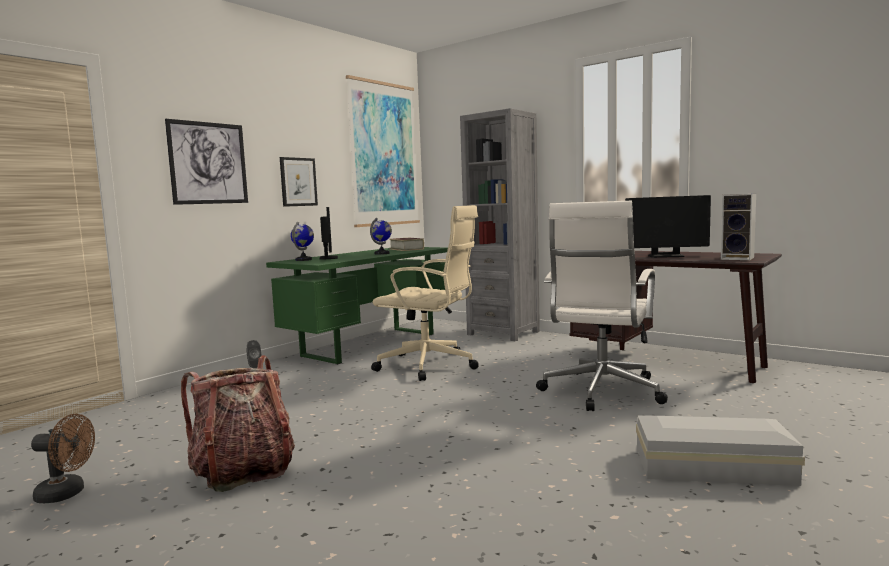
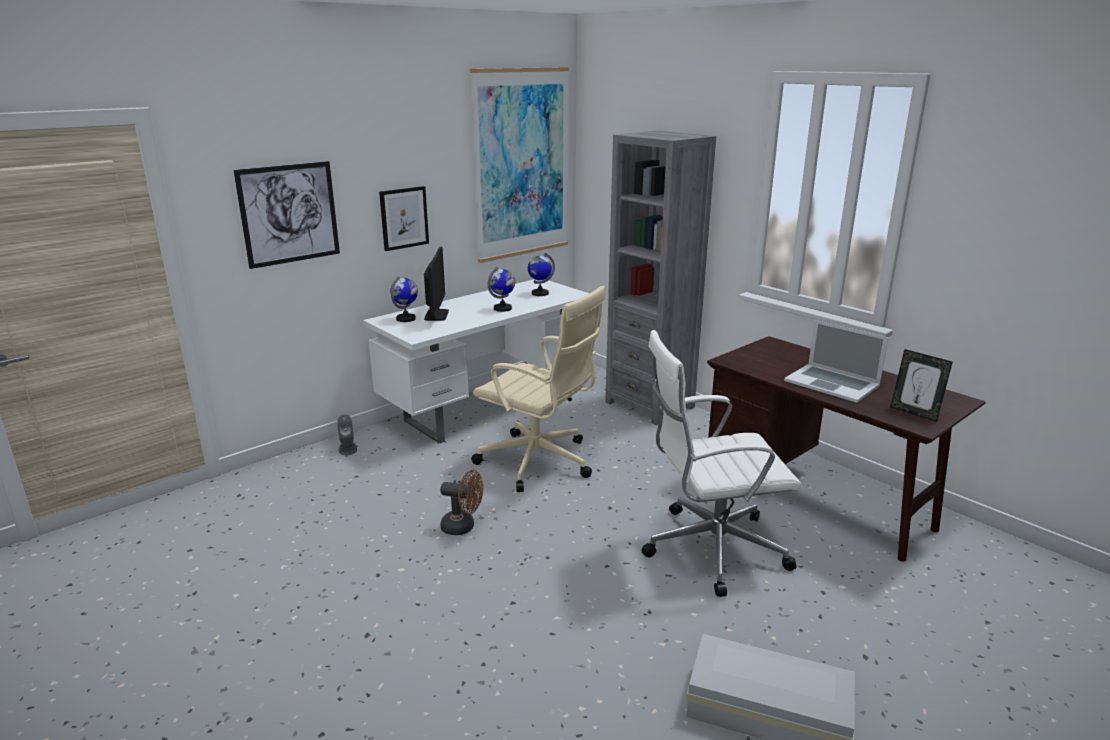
camera: 10 degrees right, 15 degrees up
(67, 494) = (130, 628): brown fan -> brown fan (463, 527)
(243, 471) = (292, 623): backpack -> none
(370, 344) = (488, 407): green desk -> white desk
(406, 249) = (539, 293): book -> globe
(600, 392) = (710, 548): white office chair -> white office chair turned 45 degrees clockwise
(666, 256) = (832, 383): monitor -> laptop
(739, 258) = (914, 413): speaker -> picture frame

